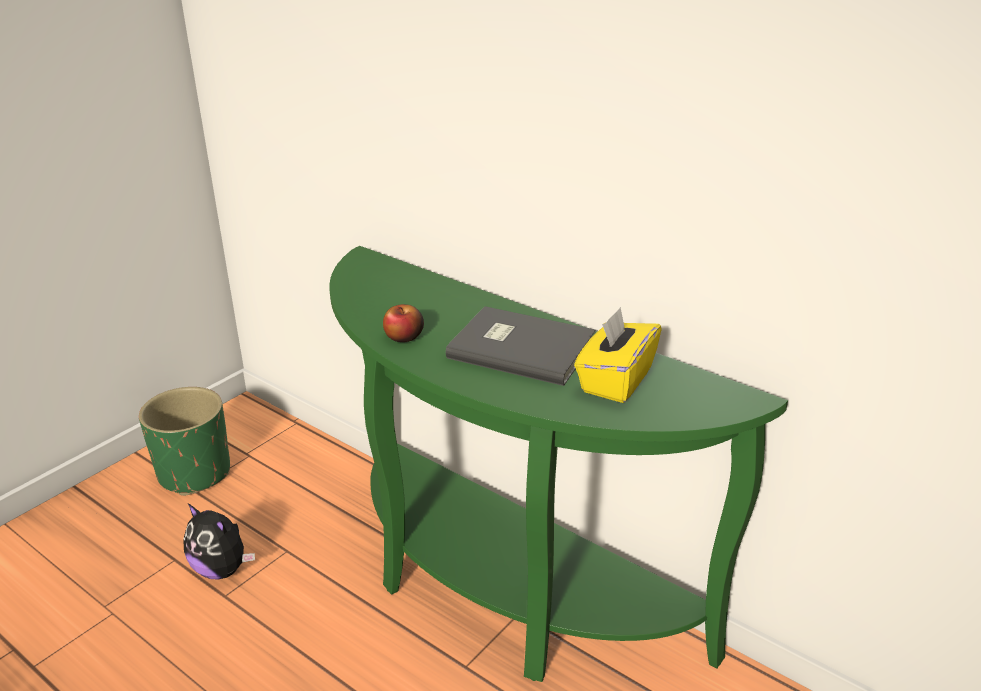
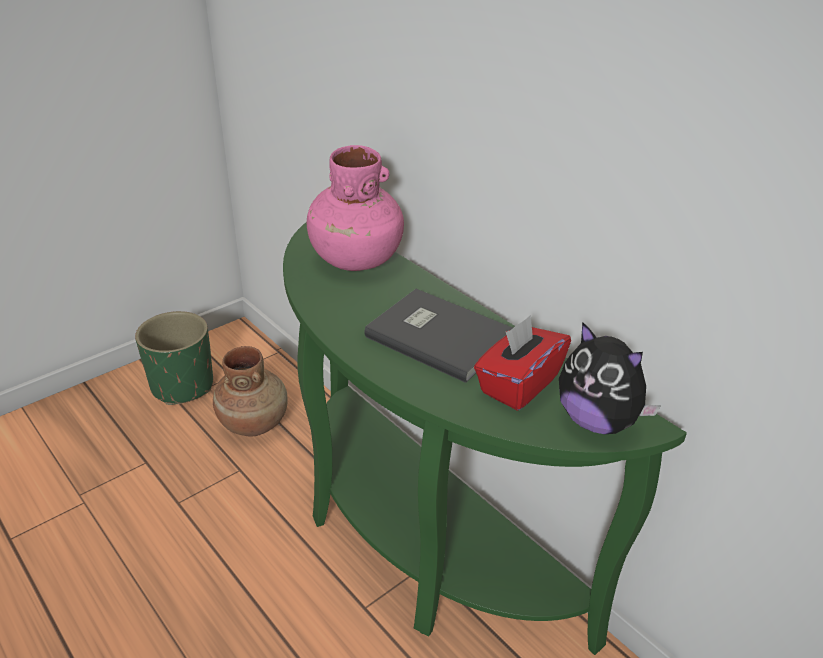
camera: 10 degrees right, 5 degrees up
(222, 569) = (182, 477): plush toy -> plush toy (597, 421)
(289, 499) = (254, 422): none -> brown vase
(404, 337) = (334, 309): apple -> none
(408, 288) = (355, 259): none -> pink vase
(615, 380) = (518, 384): yellow tissue box -> red tissue box

